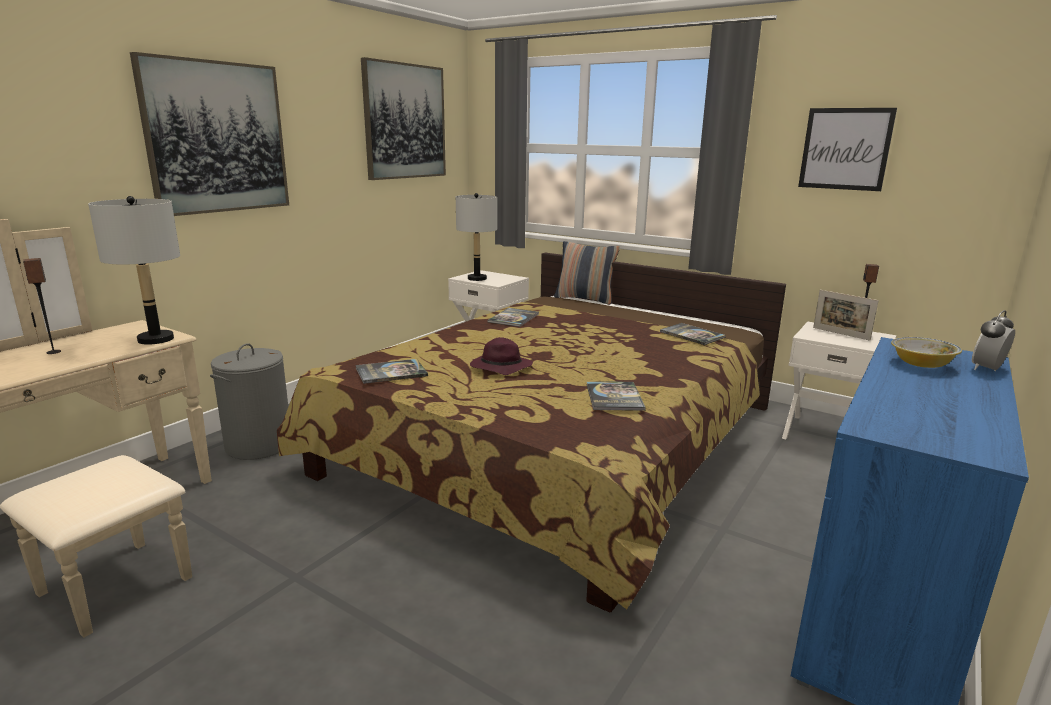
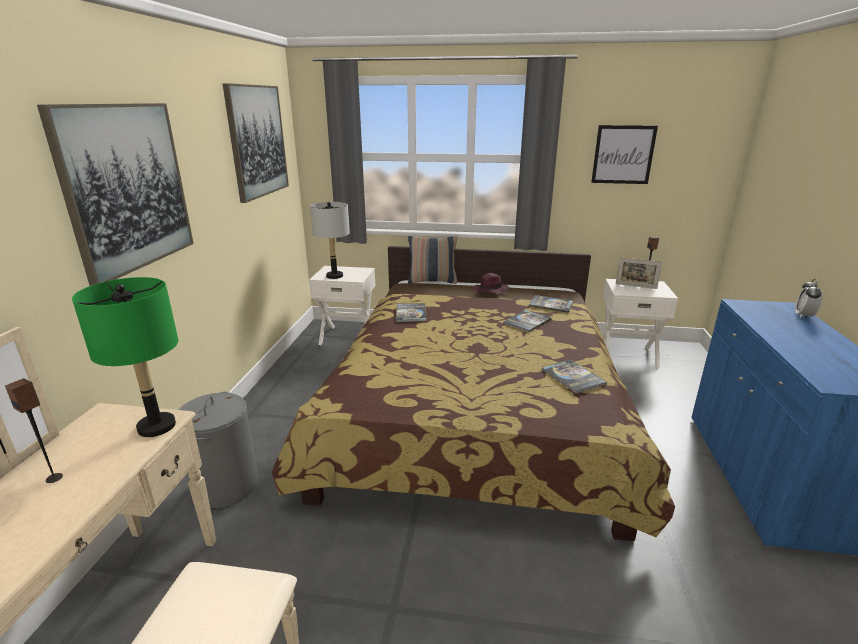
camera: 25 degrees left, 5 degrees up
(156, 339) = (157, 426): grey table lamp -> green table lamp
(391, 372) = (385, 396): book -> book (527, 321)
(500, 368) = (464, 368): purple hat -> purple hat (490, 290)
(921, 365) = (773, 320): bowl -> none

